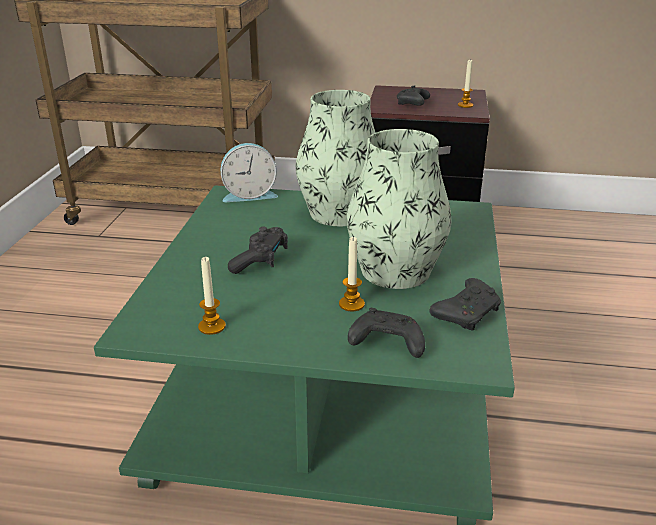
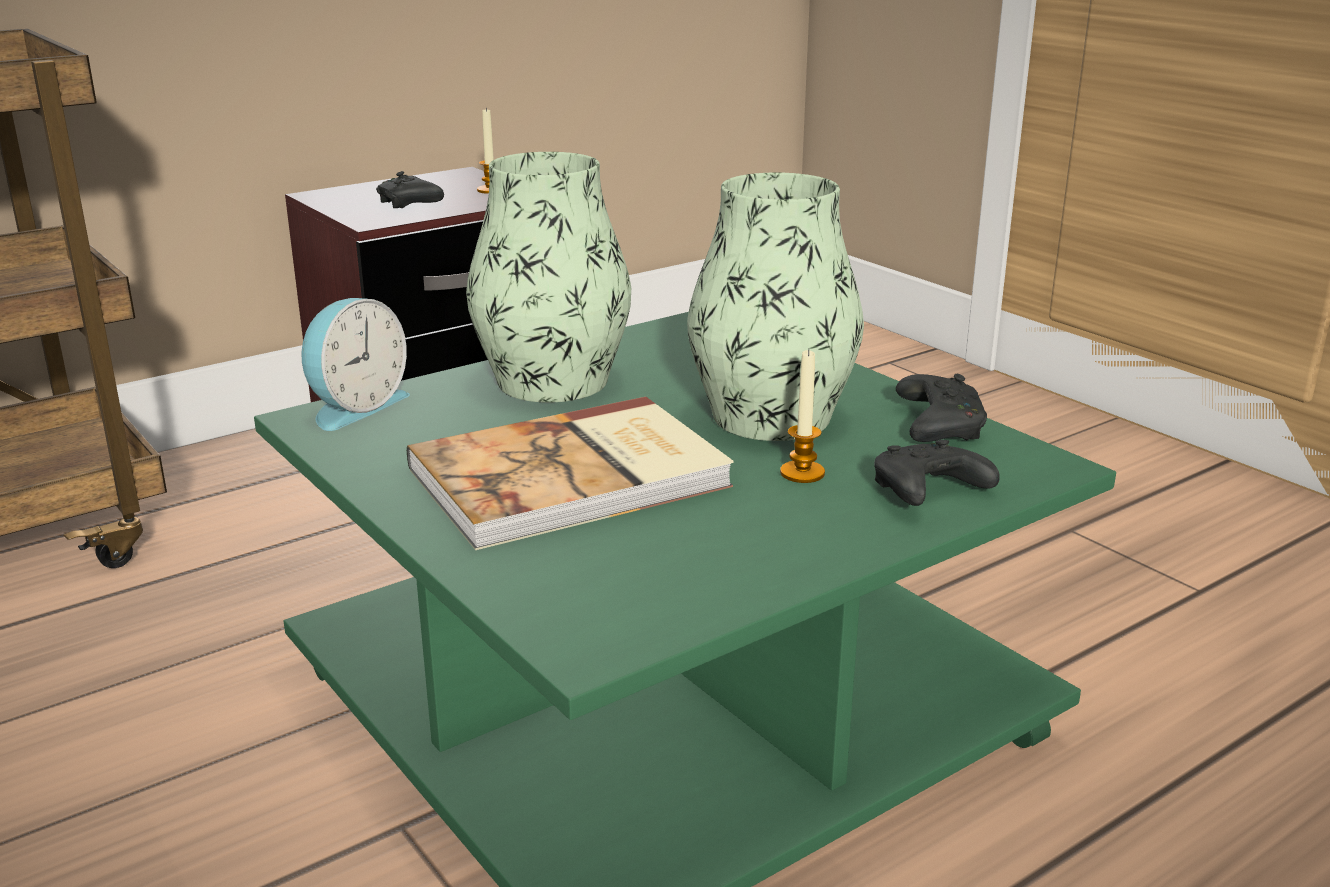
camera: 45 degrees left, 5 degrees down
(212, 326) = (689, 582): candle -> none
(260, 261) = (574, 479): black game controller -> book

